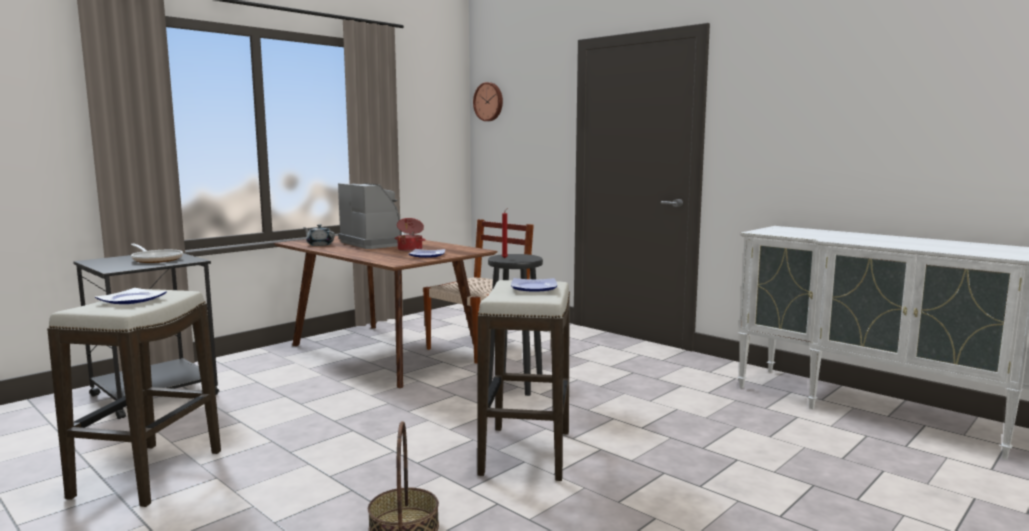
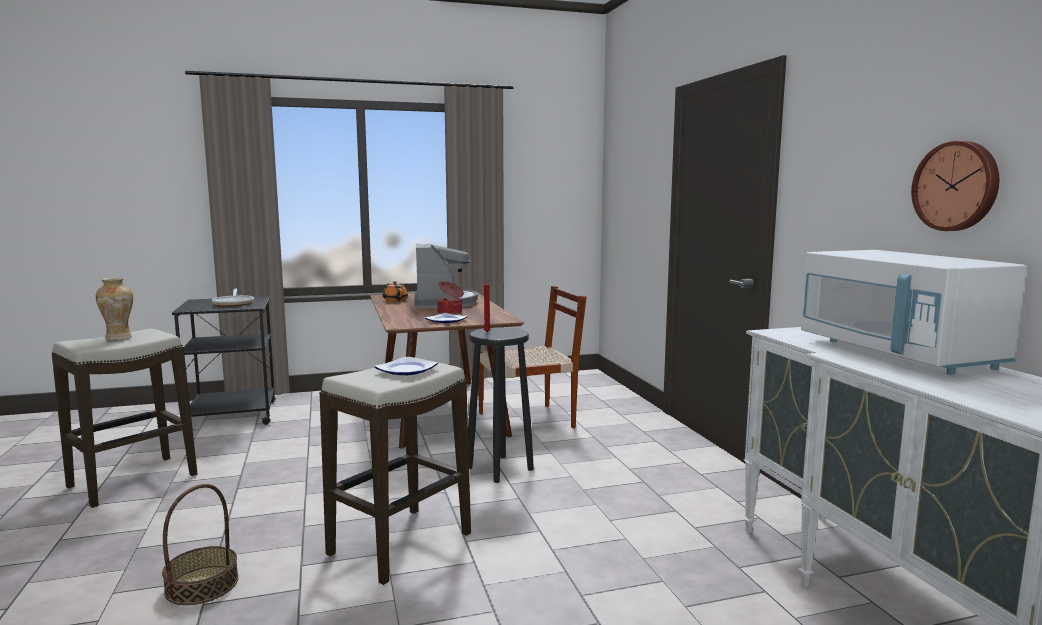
camera: 30 degrees right, 0 degrees up
(132, 300) = (119, 338): plate -> vase
(319, 245) = (395, 300): grey teapot -> orange teapot
(489, 102) = (614, 160): wall clock -> wall clock (957, 186)
(855, 236) = (896, 354): none -> white microwave

